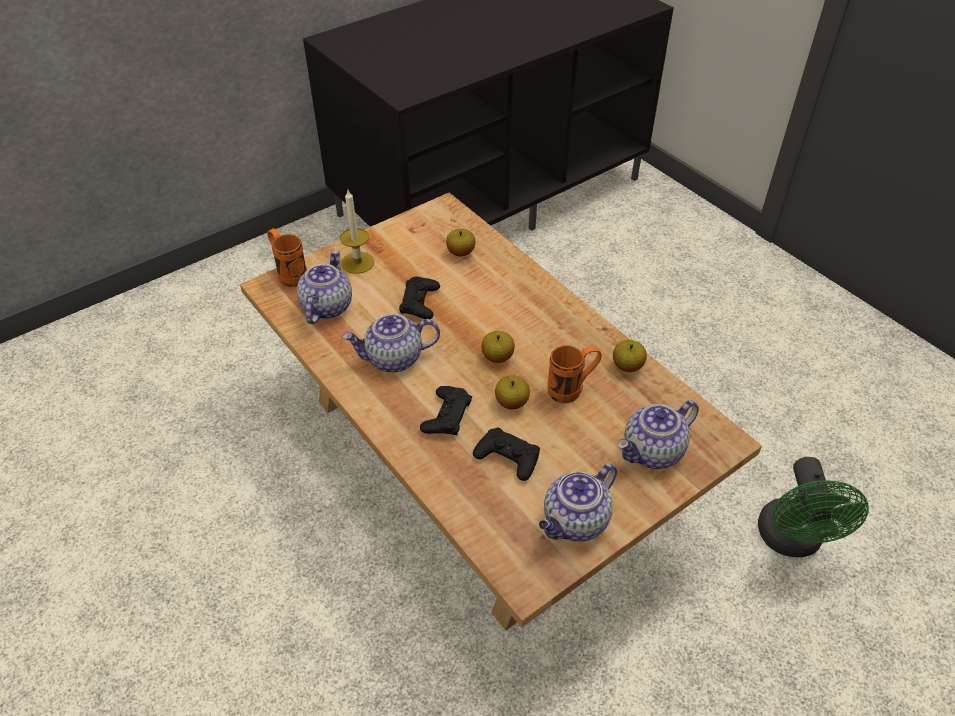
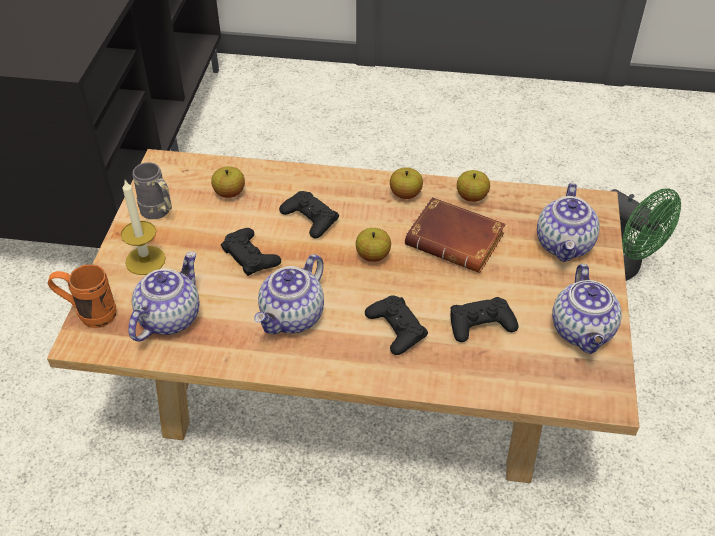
camera: 45 degrees left, 0 degrees up
(326, 306) = (169, 317): teapot -> teapot turned 60 degrees clockwise
(402, 238) = (159, 213): none -> grey mug
(489, 303) = (310, 218): none -> black game controller
(511, 402) = (429, 282): apple -> apple (405, 194)
(572, 389) = (457, 241): orange mug -> brown book

